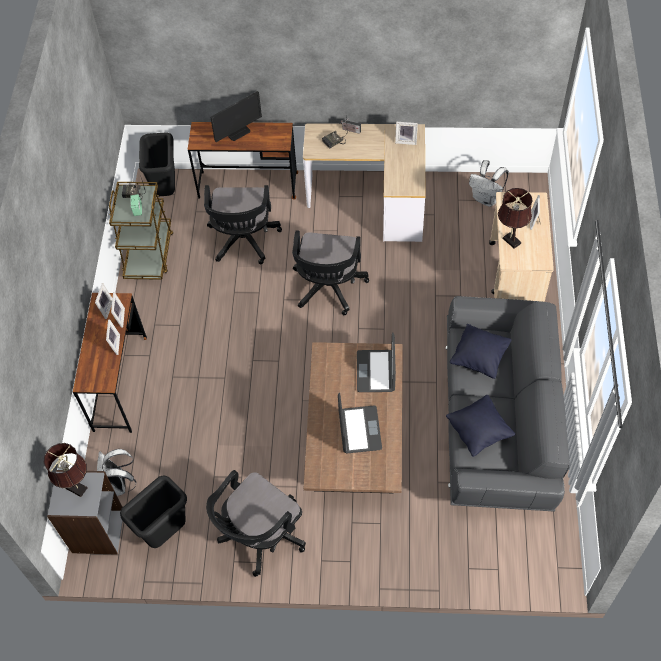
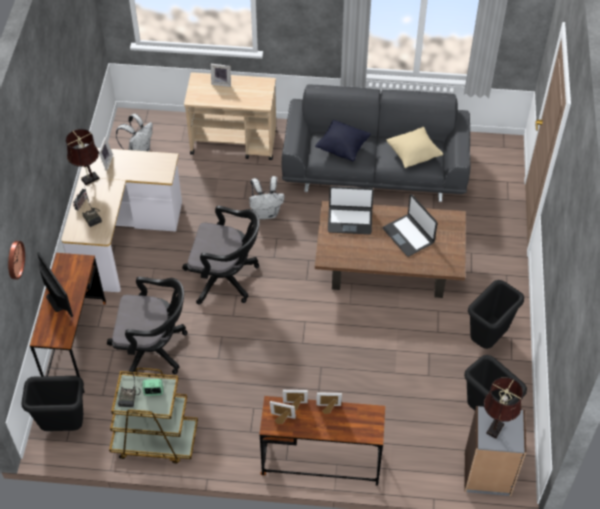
camera: 90 degrees left, 5 degrees down
(119, 485) = (438, 457): white backpack -> white backpack (266, 213)
(210, 56) = (14, 259): none -> wall clock
(259, 536) = (487, 339): black office chair -> black trash can
(359, 430) = (408, 235): laptop -> laptop turned 120 degrees counterclockwise
(479, 431) = (413, 155): black pillow -> beige pillow
(510, 239) = (239, 100): brown table lamp -> brown table lamp (88, 179)

